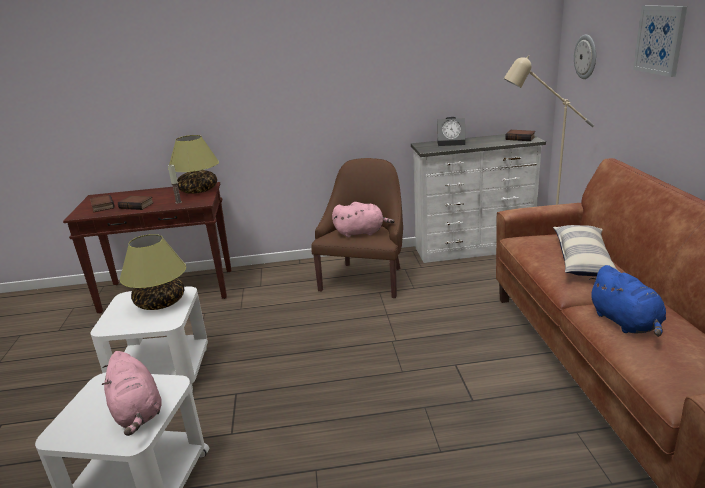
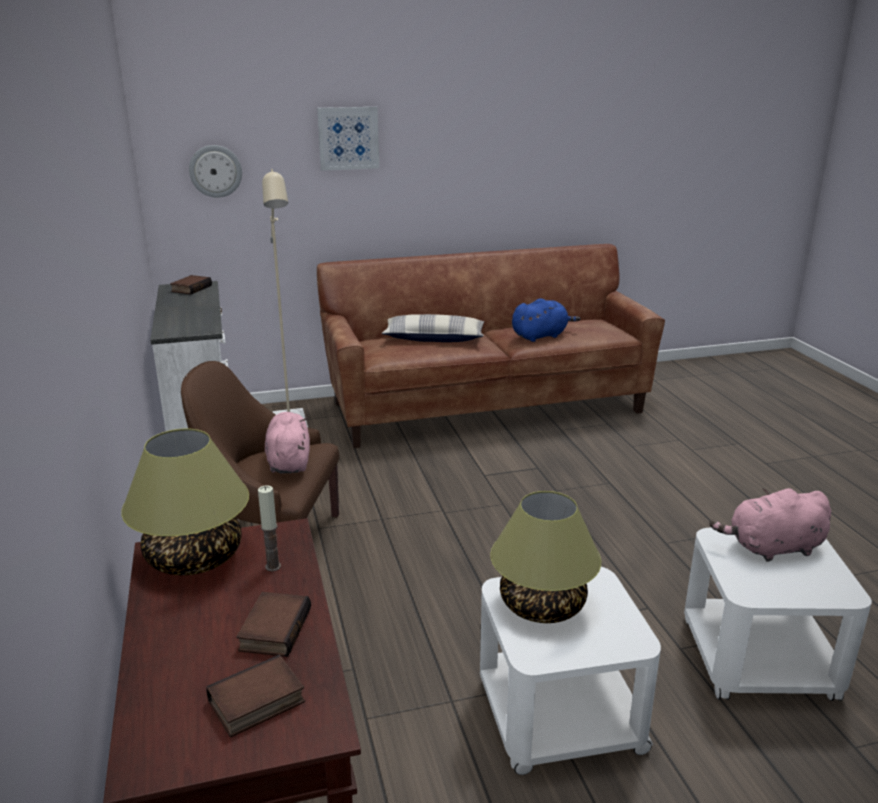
camera: 100 degrees left, 0 degrees up
(137, 412) = (772, 548): pink plush toy -> pink plush toy turned 150 degrees counterclockwise
(452, 142) = (177, 317): alarm clock -> none

